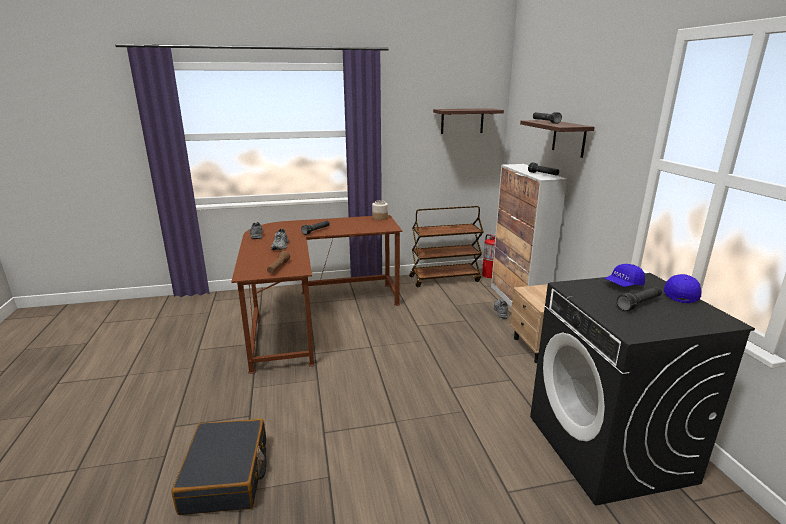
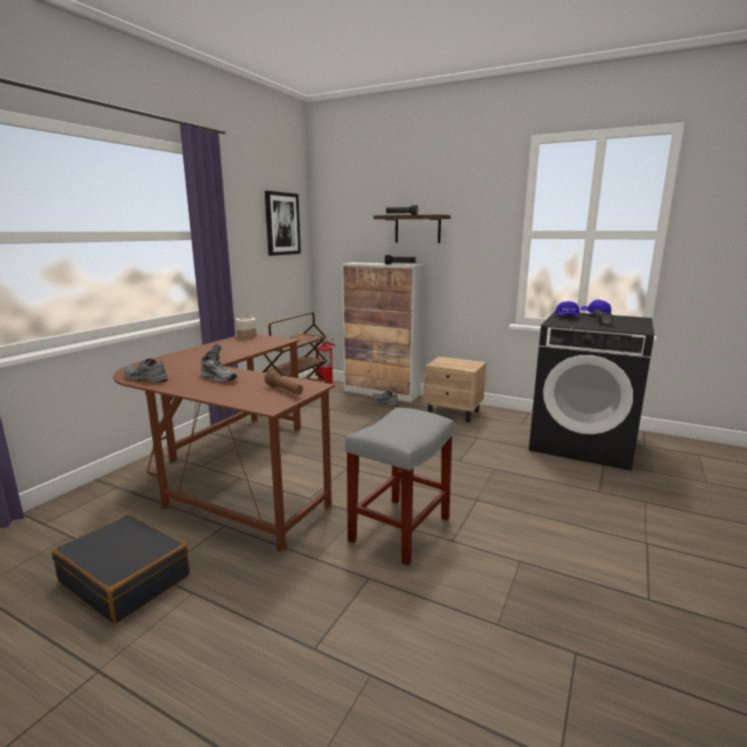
camera: 50 degrees left, 5 degrees down
(226, 476) = (461, 628): black suitcase -> black suitcase (126, 578)
(313, 404) = (399, 530): none -> grey stool
(462, 121) = (282, 224): shelf -> picture

